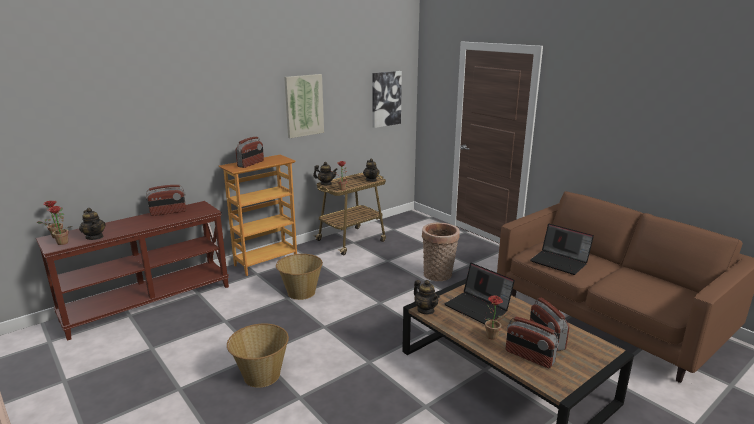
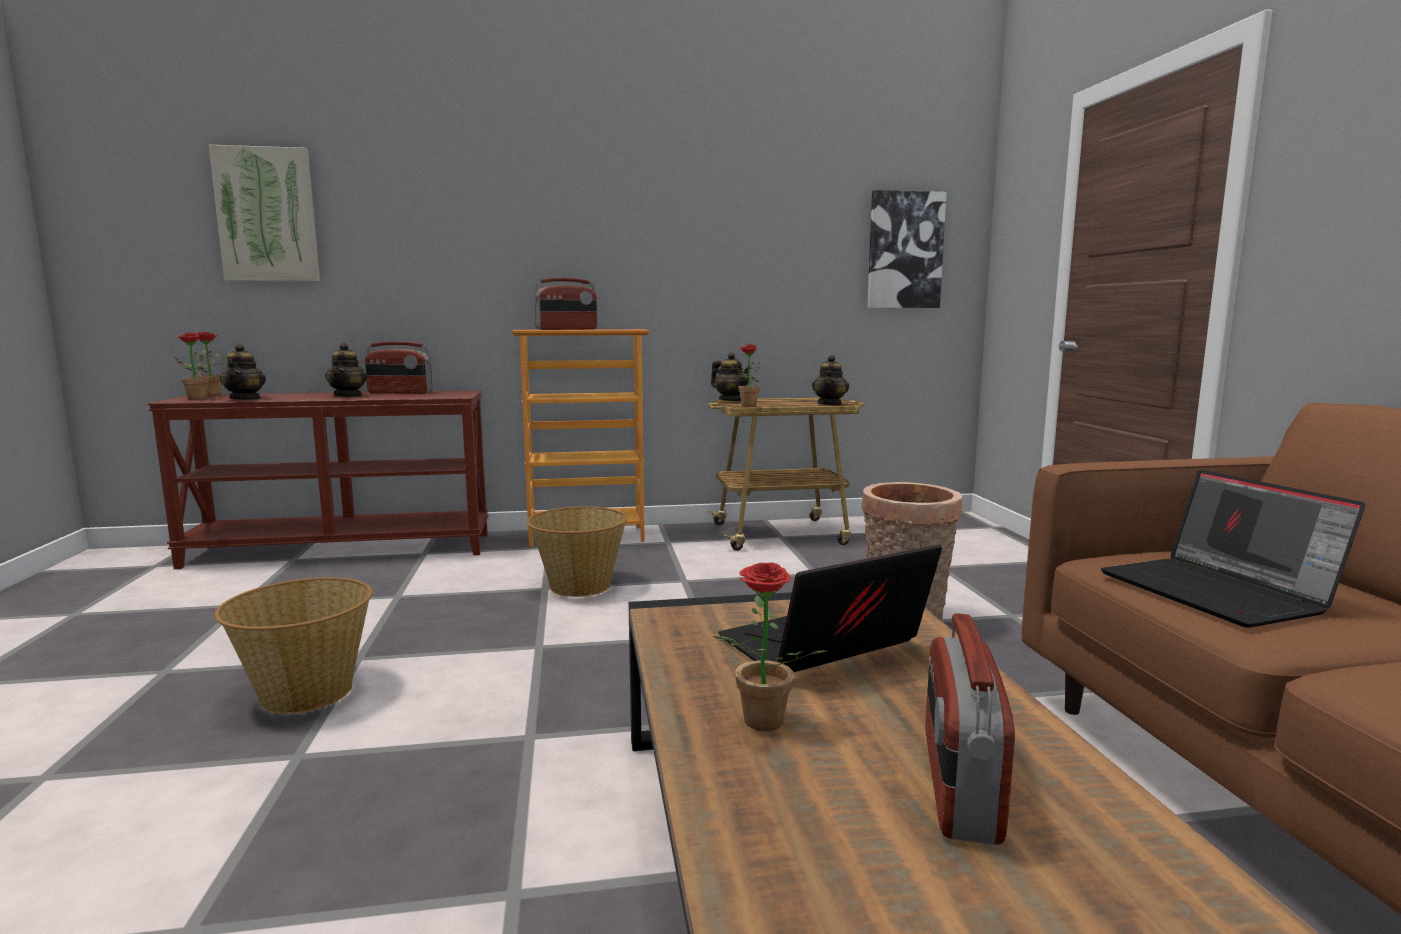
camera: 30 degrees right, 10 degrees down
(304, 105) = (705, 240): picture -> picture (267, 215)
(425, 310) = (668, 619): teapot -> teapot (348, 396)
(478, 307) = (823, 647): laptop -> laptop turned 75 degrees clockwise
(529, 357) = (813, 820): radio -> none

